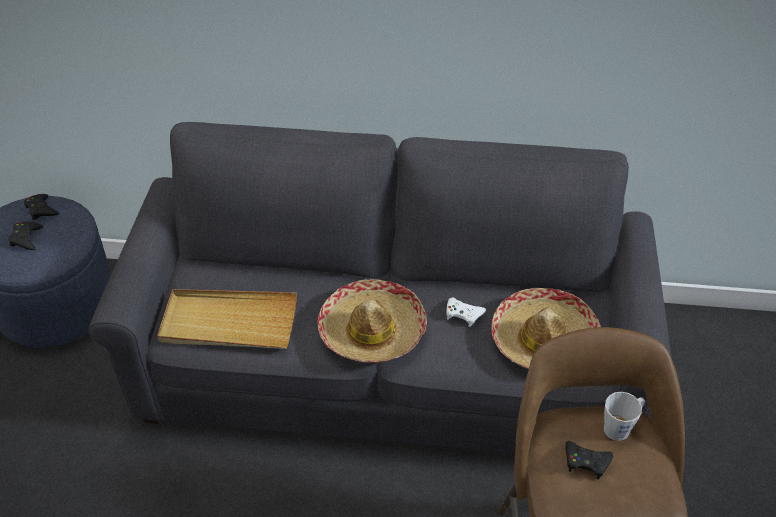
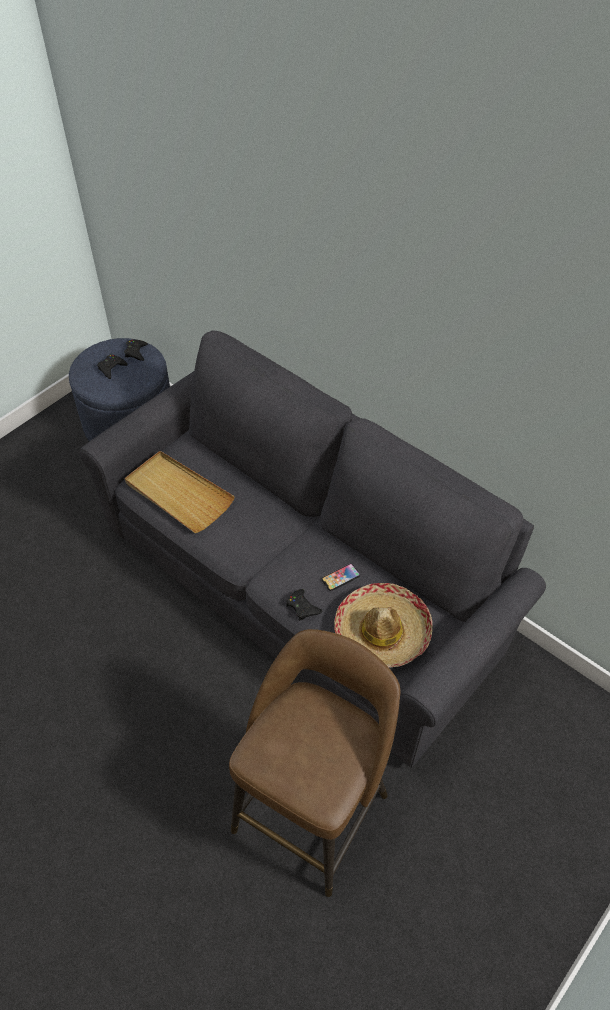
camera: 35 degrees right, 5 degrees up
(372, 331) = (265, 553): hat -> none
(463, 314) = (340, 577): white game controller -> phone
(586, 462) = (299, 737): black game controller -> black game controller (302, 607)
(620, 427) = (348, 729): grey mug -> none

